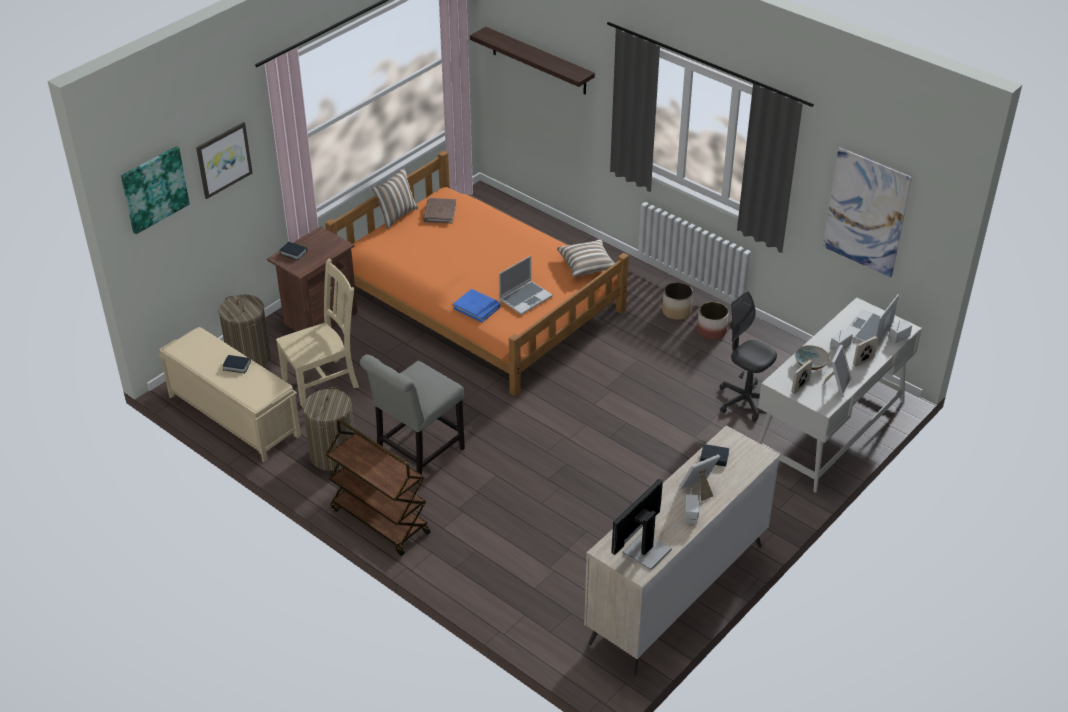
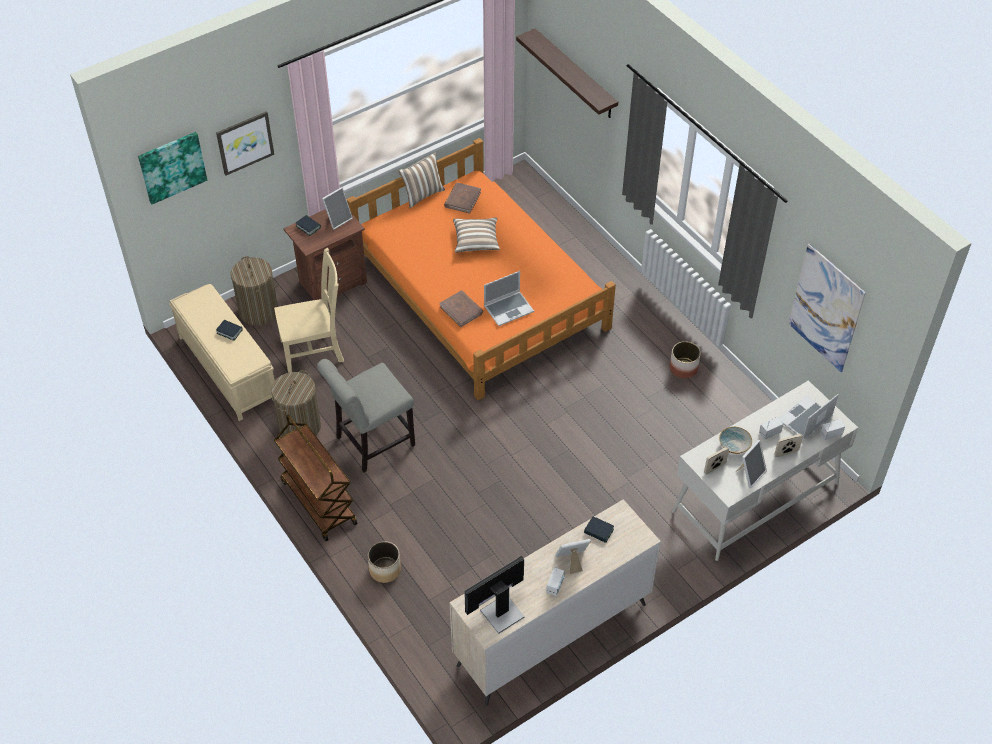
camera: 15 degrees right, 10 degrees up
(323, 241) = (338, 219): none -> picture frame
(477, 307) = (461, 310): blue book -> brown book
(587, 266) = (578, 284): pillow -> pillow (476, 241)
(676, 312) = (658, 340): planter -> planter (385, 570)
(745, 401) = (687, 450): grey office chair -> none

